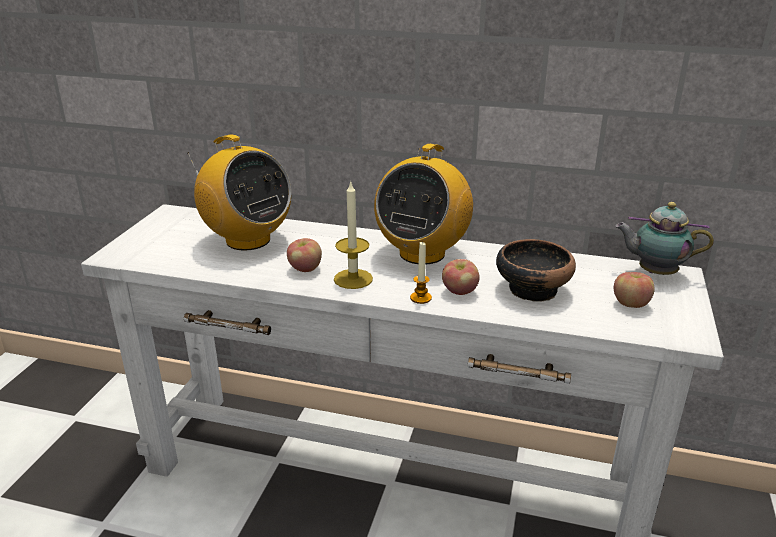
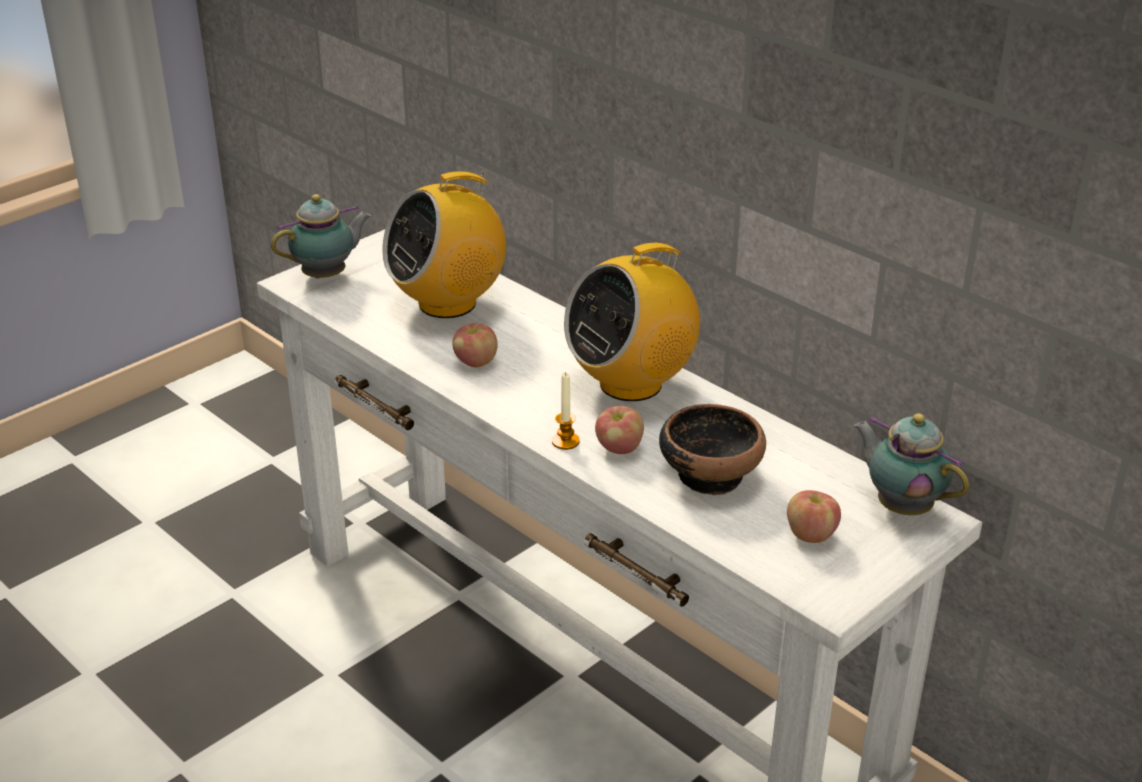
camera: 30 degrees right, 5 degrees up
(137, 245) = (327, 275): none -> teapot
(247, 240) = (448, 303): radio -> radio turned 75 degrees clockwise
(353, 279) = (515, 392): candle -> none

